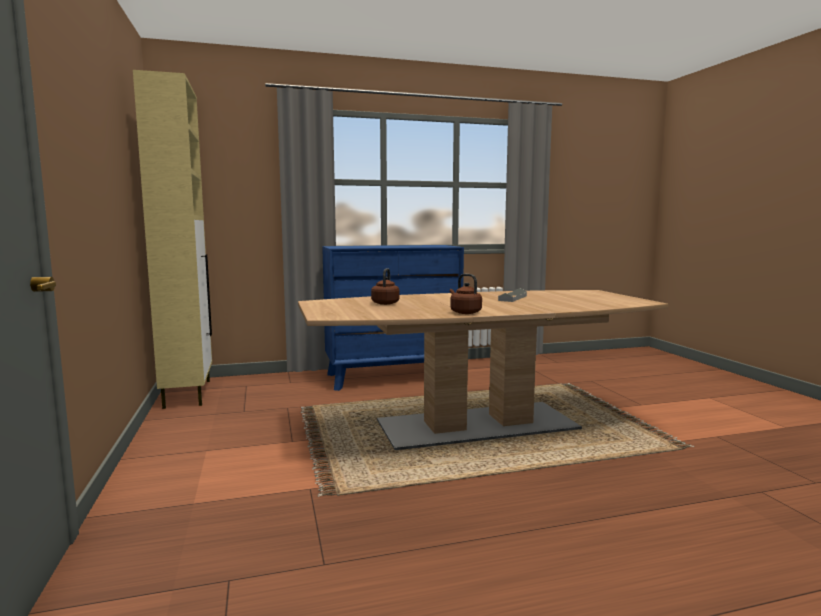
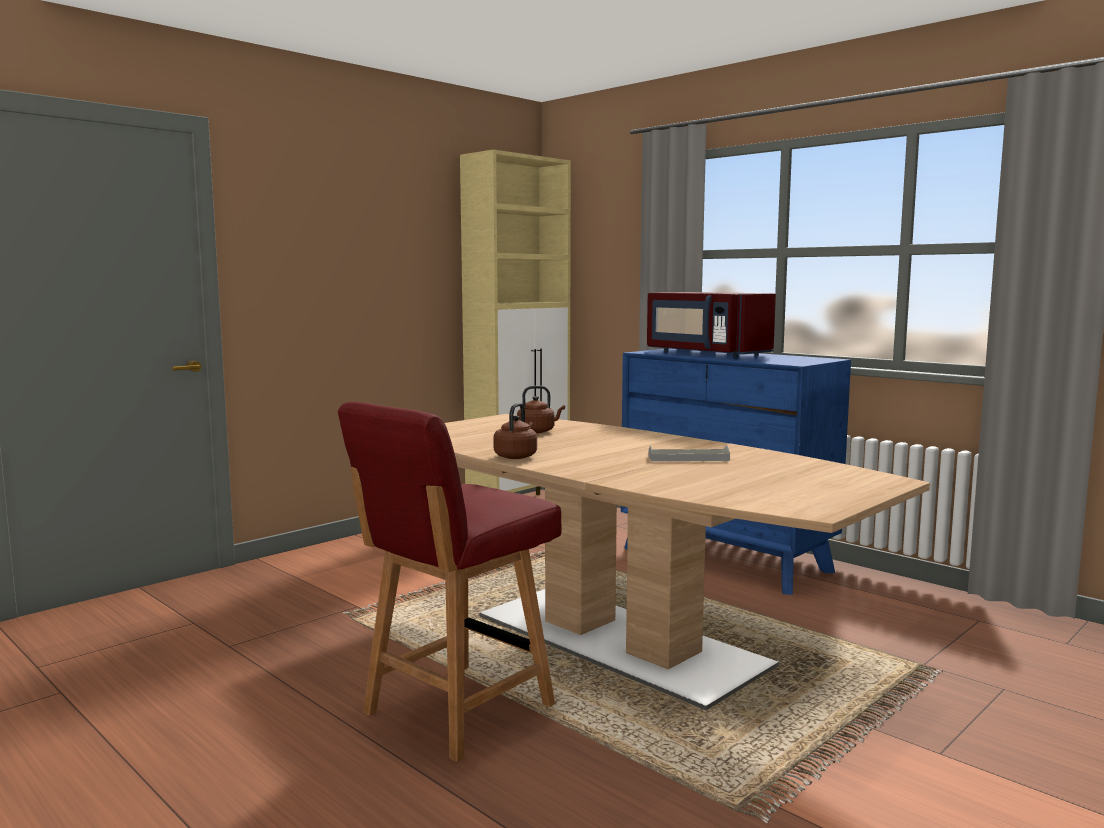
camera: 60 degrees right, 0 degrees up
(375, 246) = (705, 354): none -> red microwave
(540, 488) = (455, 711): none -> red chair

